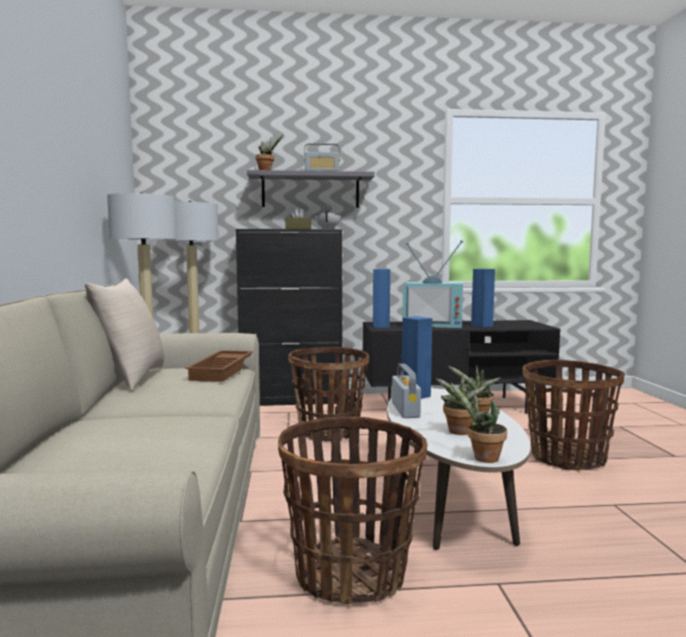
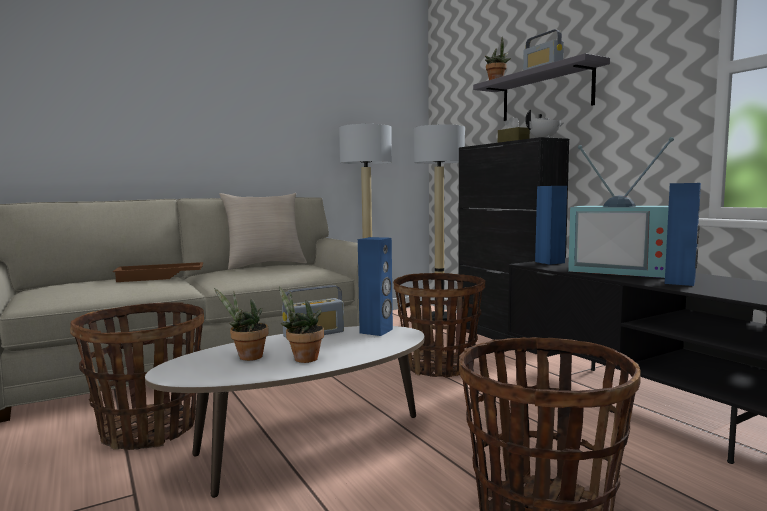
camera: 65 degrees right, 0 degrees up
(223, 371) = (305, 271): brown tray -> brown tray (160, 277)
(433, 325) = (620, 270): television -> television turned 45 degrees counterclockwise
(482, 458) = (168, 371): potted plant -> none

